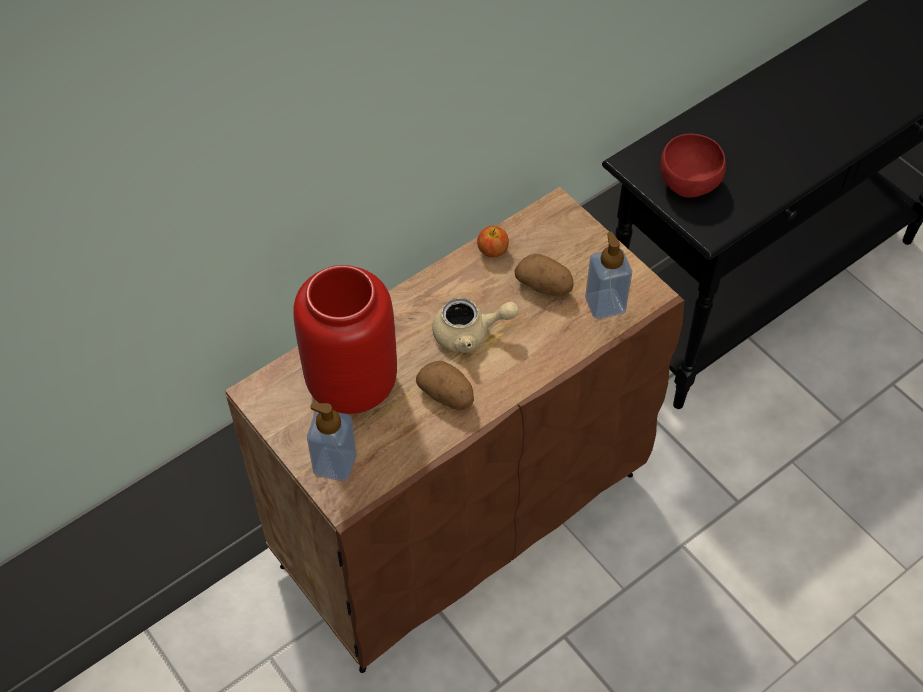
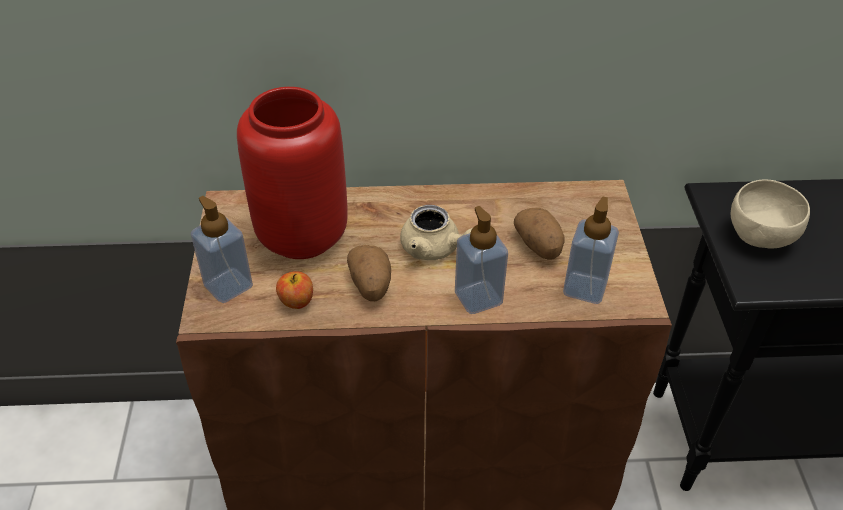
camera: 35 degrees right, 10 degrees down
(492, 251) = (516, 198): apple -> apple (296, 301)
(536, 358) = (478, 297): none -> soap dispenser
(689, 183) = (760, 236): red bowl -> beige bowl

